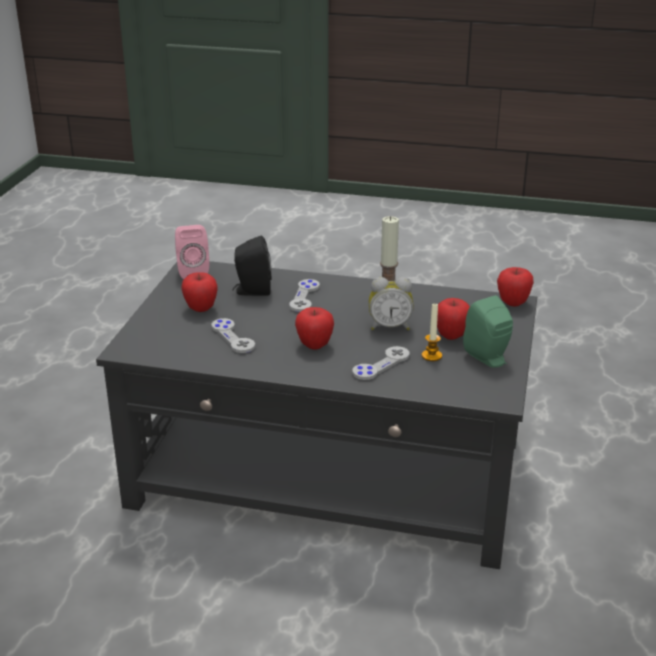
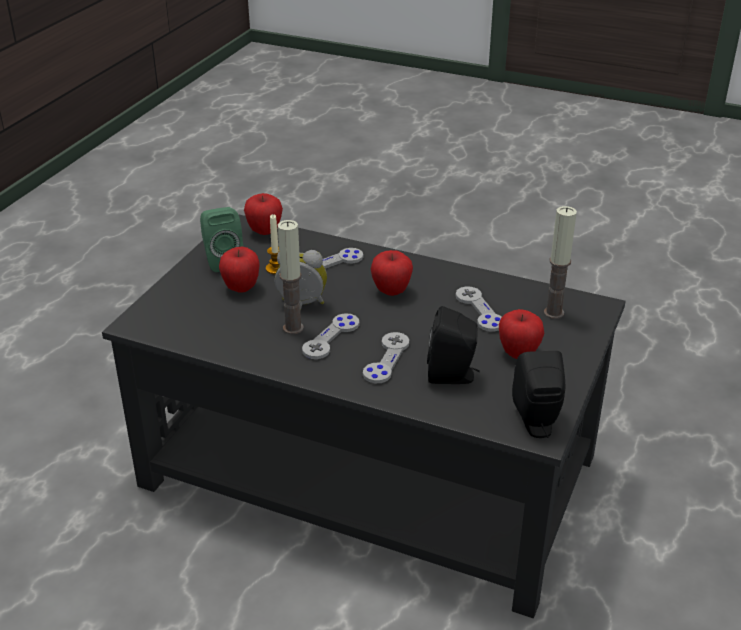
camera: 170 degrees left, 5 degrees up
(166, 341) = (554, 313): none -> candle
(192, 271) = (537, 423): pink speaker -> black speaker
(353, 306) = (331, 338): none -> grey game controller
(513, 303) = (139, 323): apple -> apple (264, 232)

